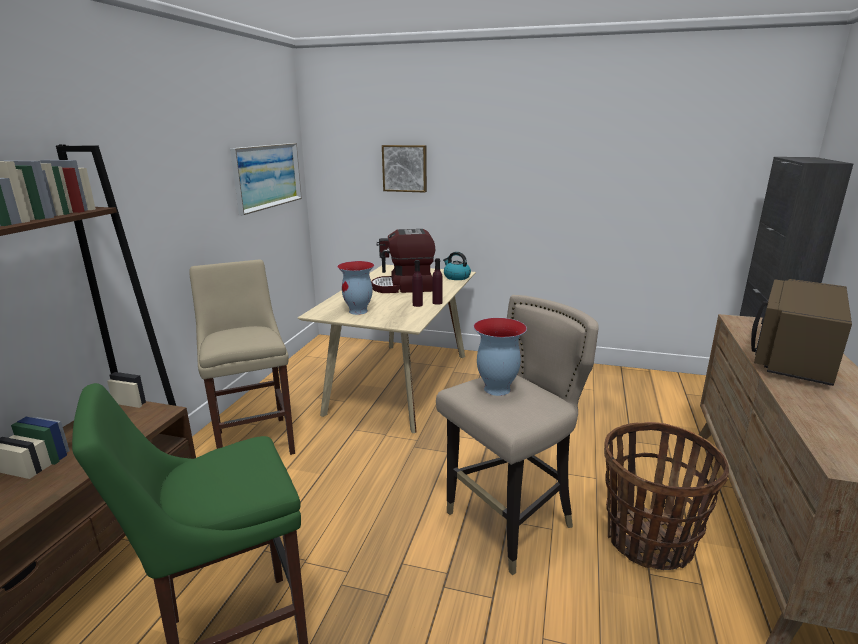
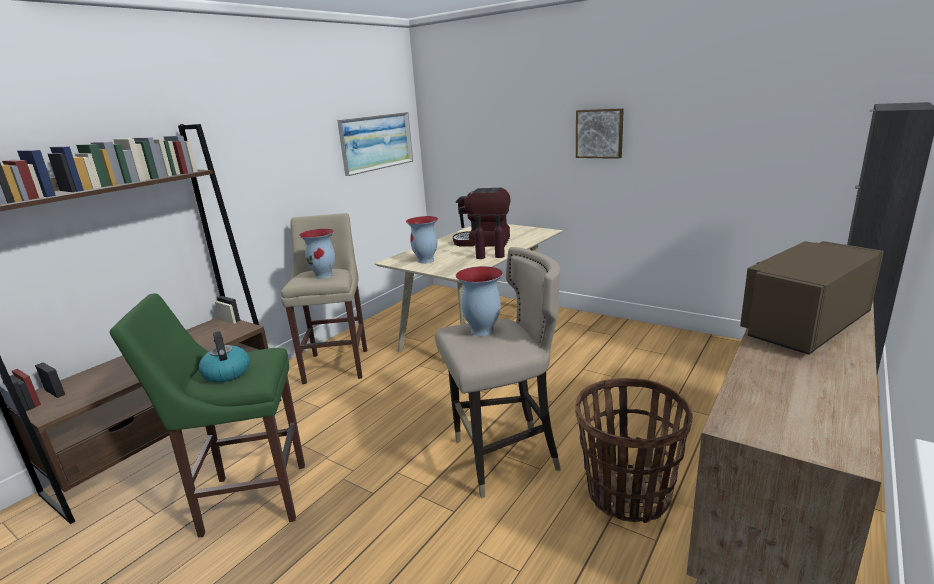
camera: 20 degrees right, 0 degrees up
(248, 336) = (324, 275): none -> vase
(405, 168) = (500, 131): picture -> picture (599, 133)
(456, 277) = (538, 234): kettle -> kettle (226, 373)

